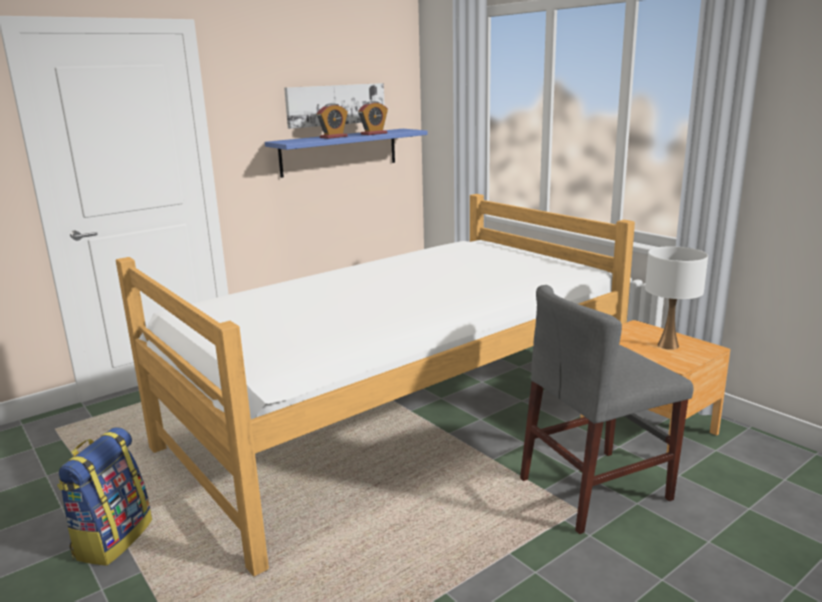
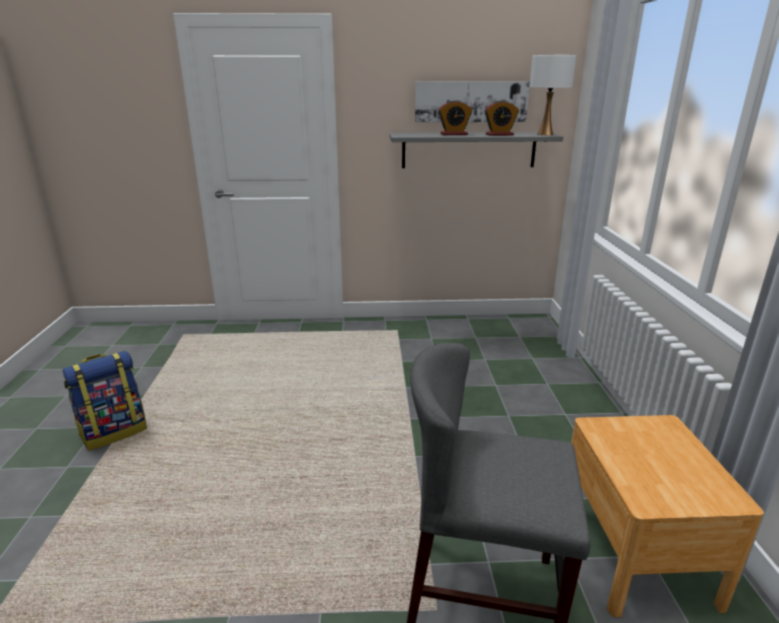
camera: 35 degrees right, 5 degrees up
(339, 152) = (468, 150): blue shelf -> grey shelf
(400, 419) = (393, 423): bed -> none
(667, 345) = (672, 468): white table lamp -> white table lamp (545, 134)

